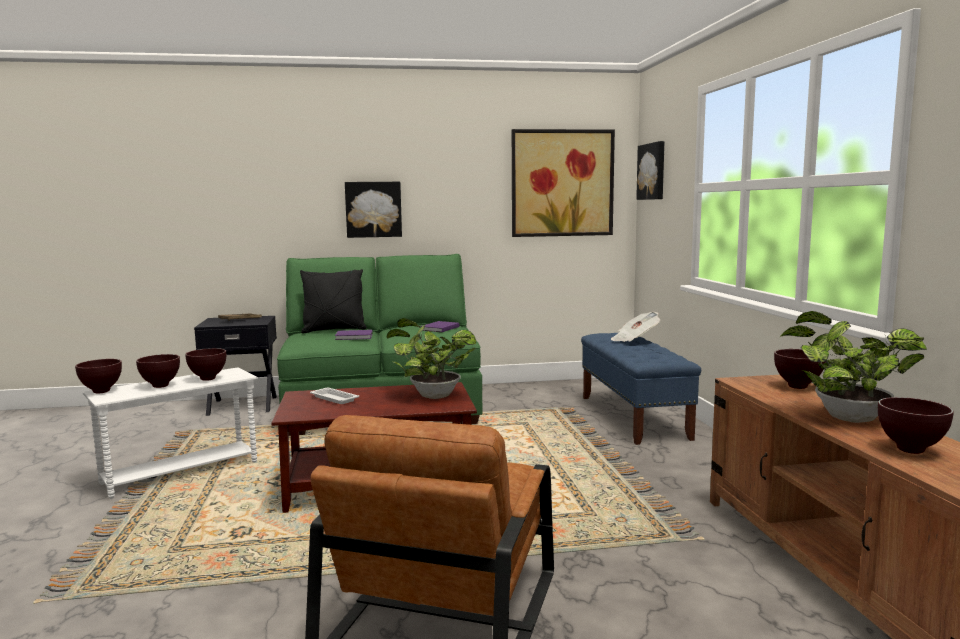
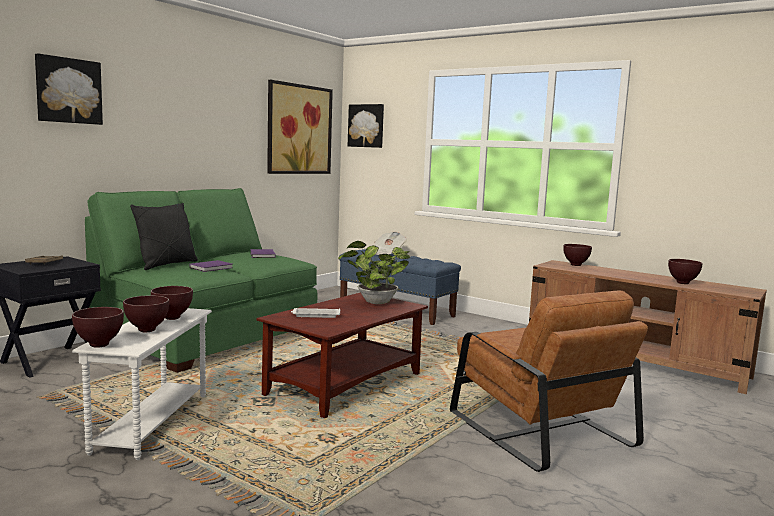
camera: 45 degrees left, 0 degrees up
(373, 209) = (161, 143): picture -> picture (68, 90)
(845, 417) = (630, 275): potted plant -> none

